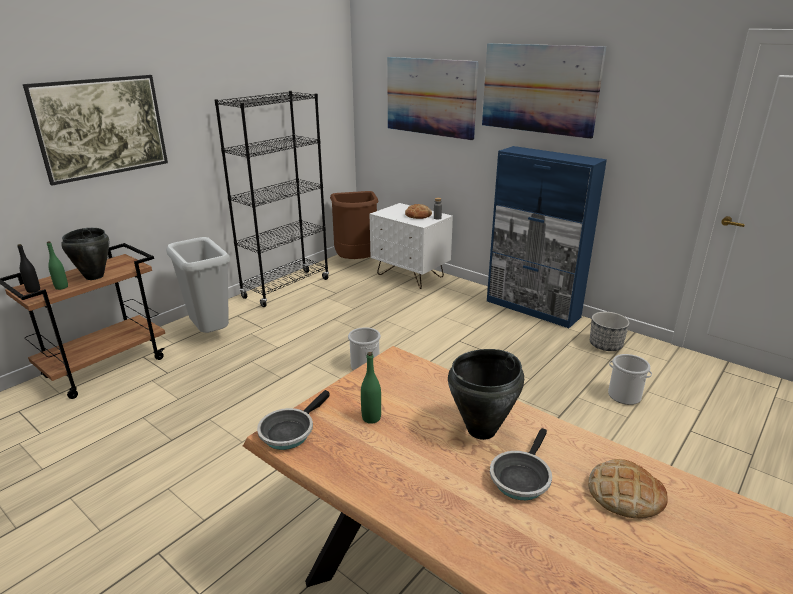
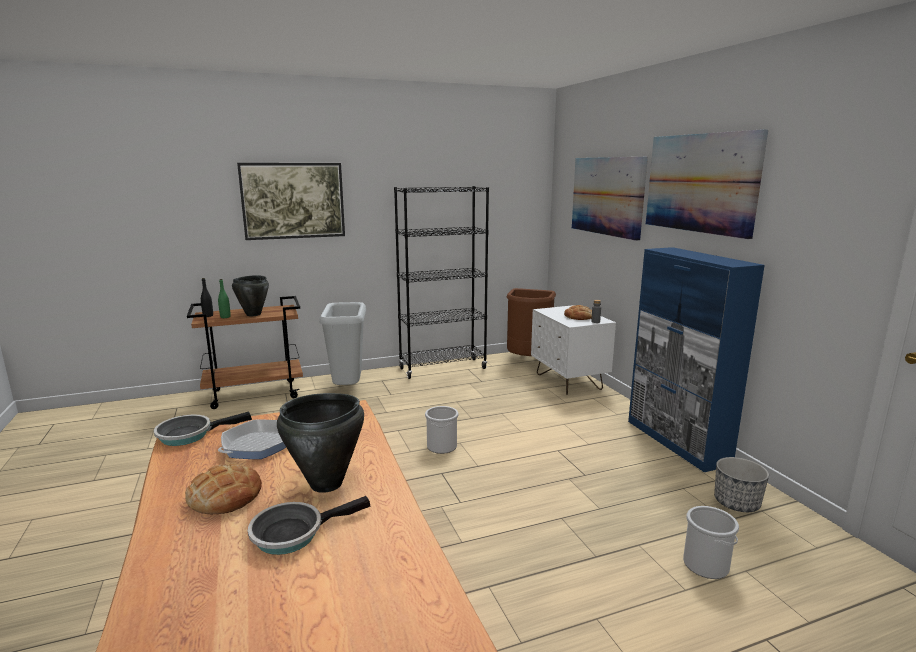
camera: 30 degrees right, 10 degrees down
(371, 418) = (258, 444): green bottle -> frying pan
(625, 494) = (364, 590): bread -> bread (225, 496)

